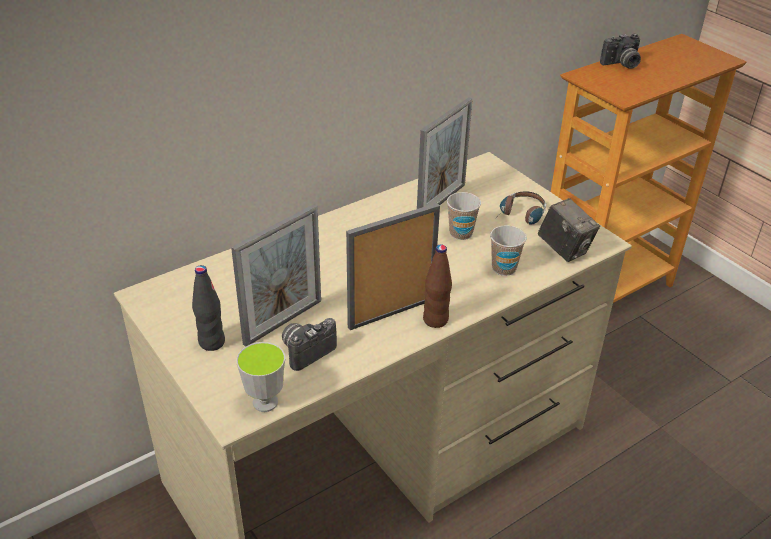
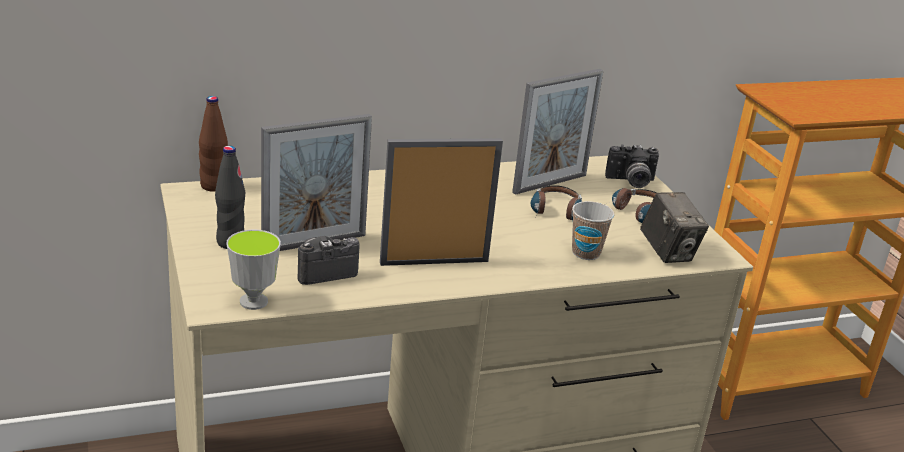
camera: 15 degrees right, 10 degrees down
(435, 320) = (480, 278): brown bottle -> brown bottle (214, 186)
(461, 233) = (555, 214): cup -> headphones
(621, 65) = (816, 89): camera -> camera (631, 182)

